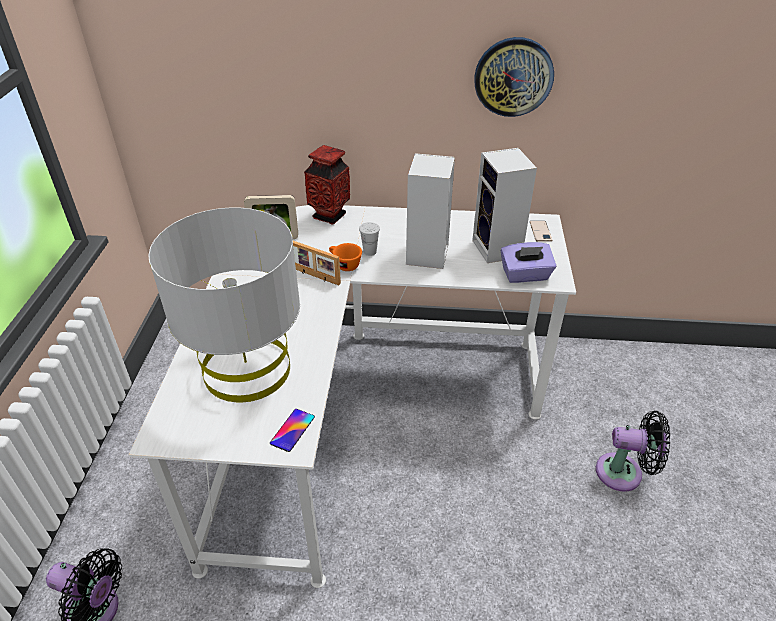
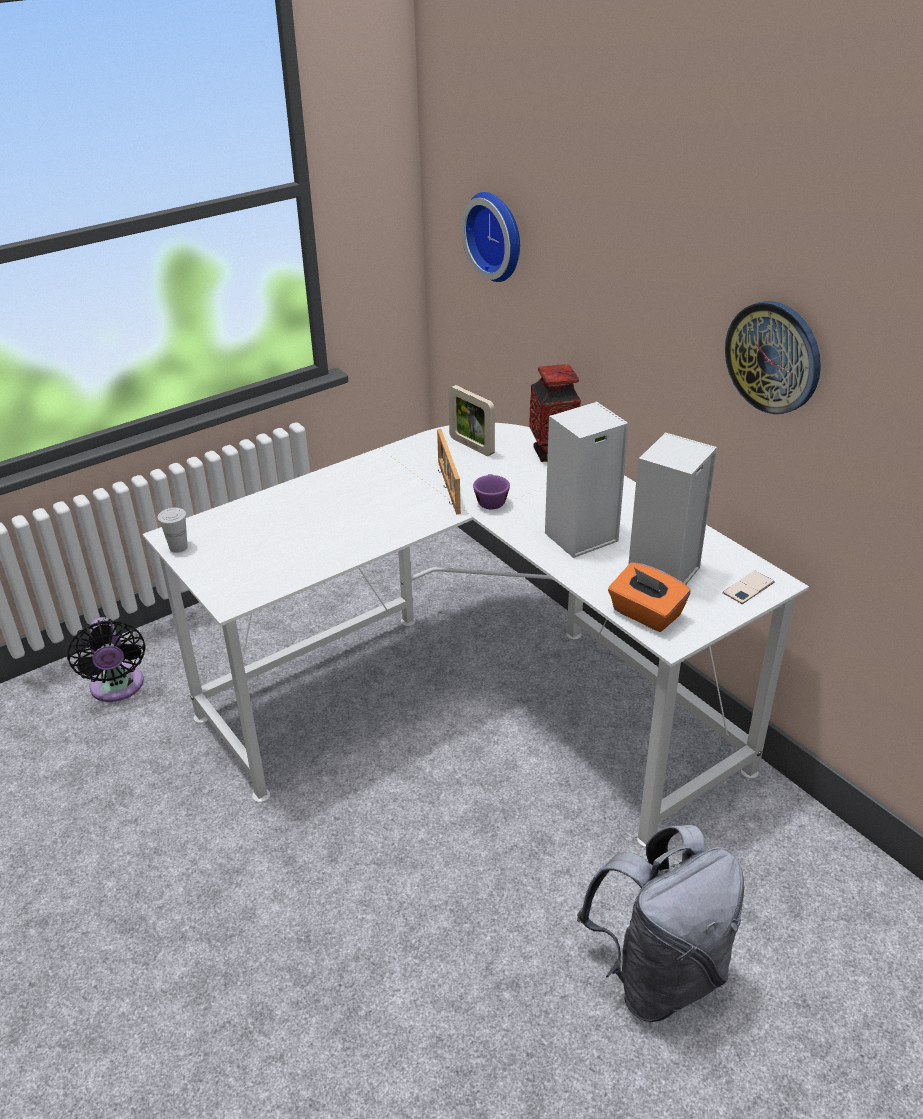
camera: 50 degrees right, 5 degrees down
(207, 67) = (497, 235): none -> wall clock
(246, 369) = (287, 530): grey table lamp -> none
(292, 430) = (247, 591): phone -> none
(344, 265) = (490, 501): orange cup -> purple cup
(370, 252) = (532, 503): white cup -> white cup (178, 547)
(525, 275) = (645, 614): purple tissue box -> orange tissue box
(624, 473) = (659, 974): black fan -> grey backpack

